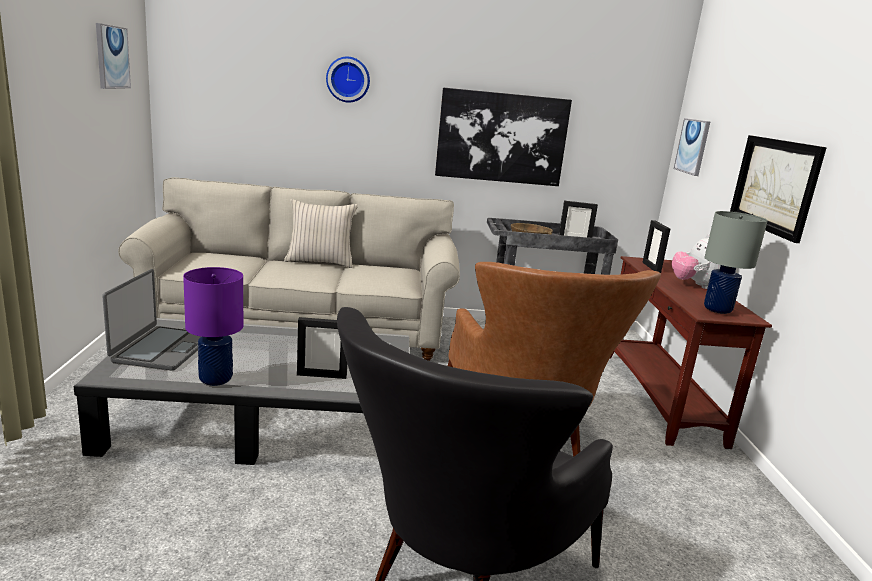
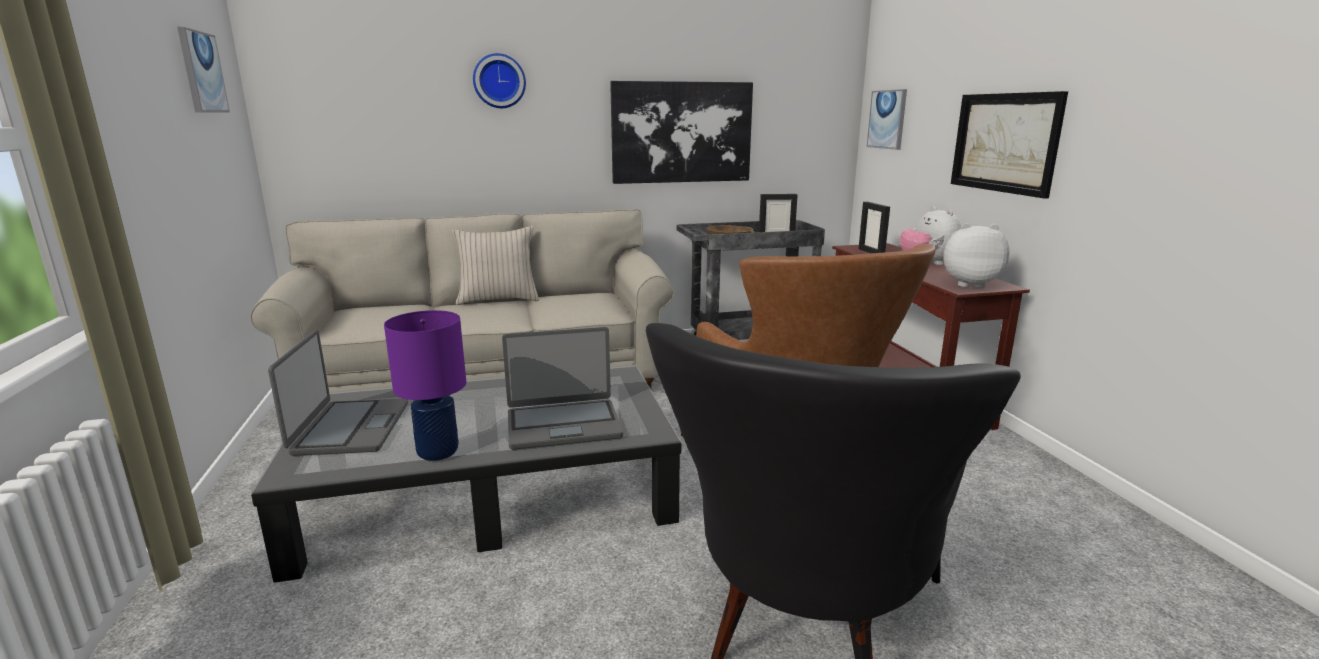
camera: 10 degrees left, 0 degrees up
(322, 375) = (563, 425): picture frame -> laptop
(716, 311) = (969, 284): grey table lamp -> plush toy

